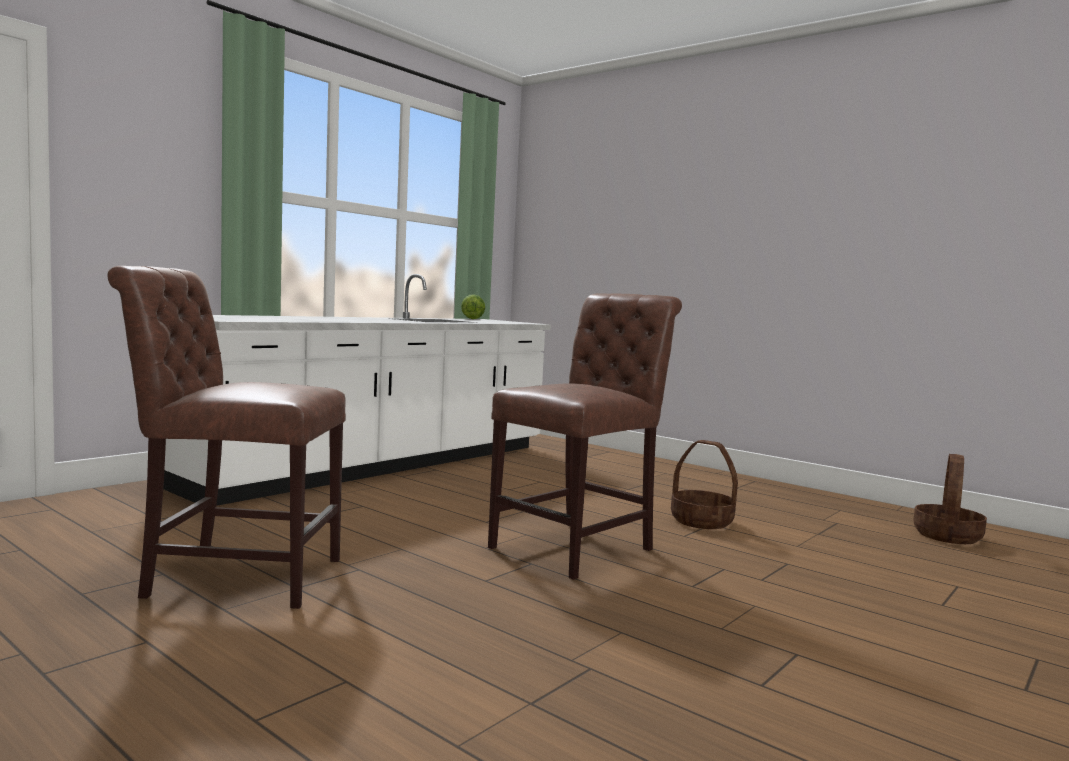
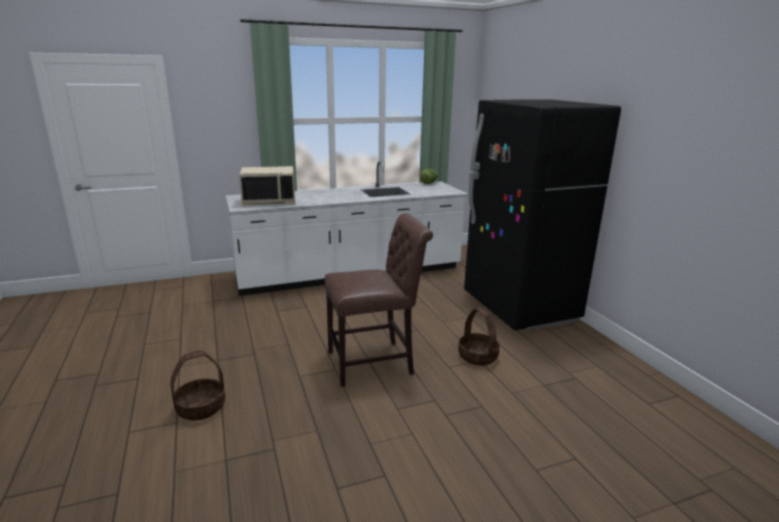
camera: 30 degrees right, 15 degrees up
(235, 576) = (203, 347): brown chair -> none
(266, 319) = (269, 201): none -> beige microwave
(672, 474) = (520, 307): none -> black fridge
(946, 536) = (648, 411): basket -> basket (201, 407)

